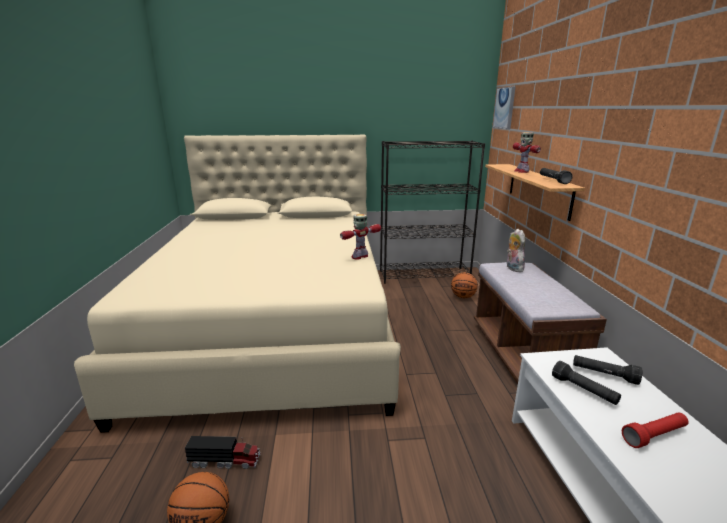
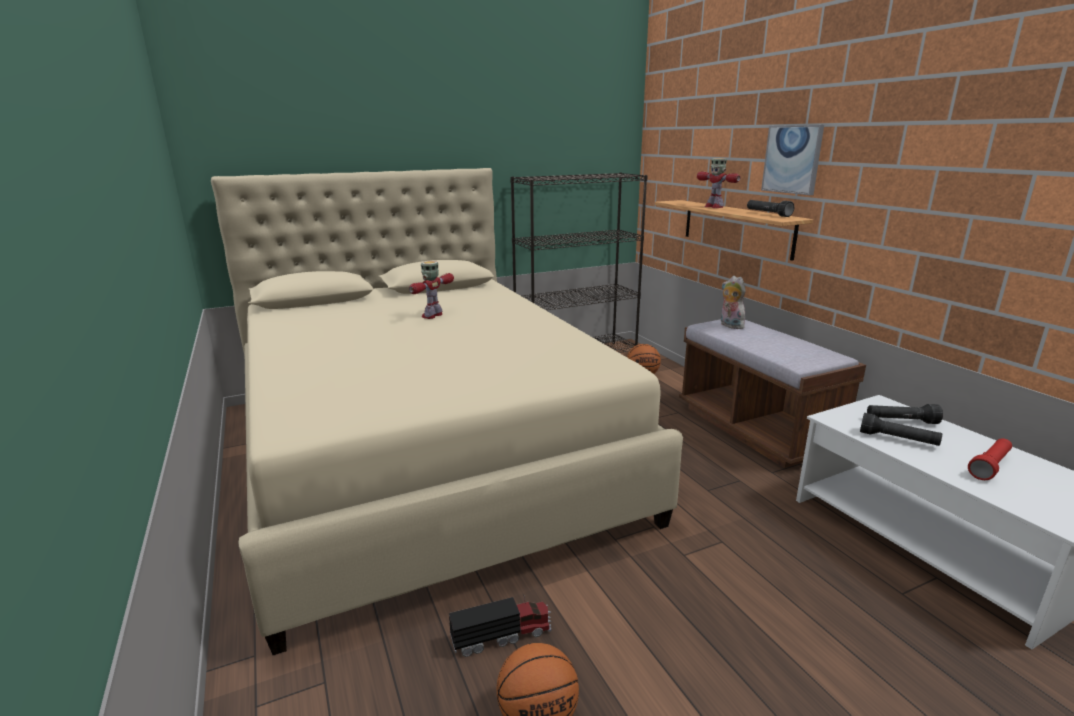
camera: 20 degrees left, 0 degrees up
(360, 257) = (568, 331): toy robot -> toy robot (433, 315)
(504, 108) = (664, 129): picture -> picture (792, 159)

